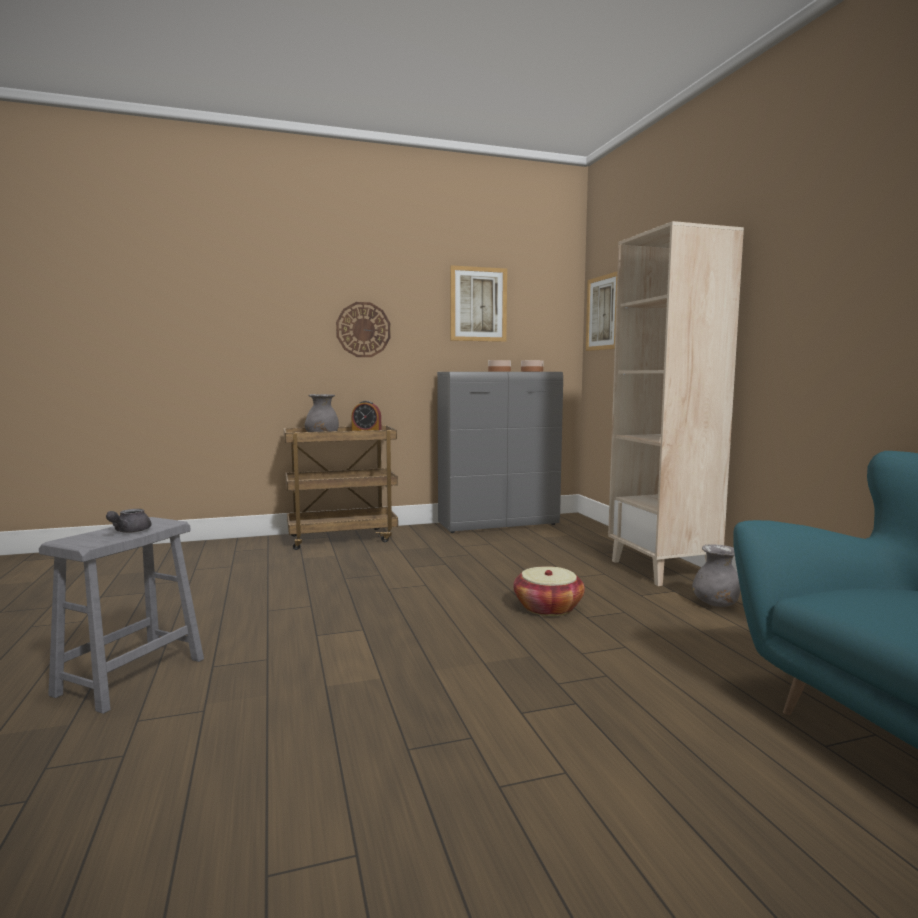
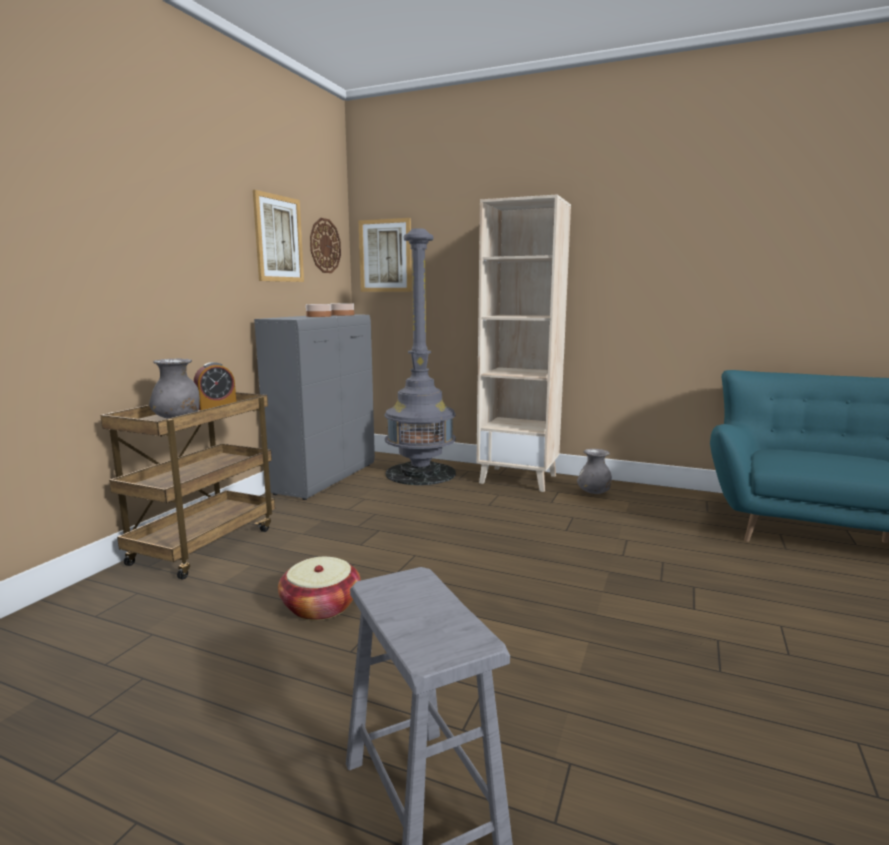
camera: 50 degrees left, 5 degrees up
(128, 531) = (430, 606): grey teapot -> none
(363, 329) = (175, 266): wall clock -> wall clock (325, 246)
(548, 607) = (533, 534): basket -> basket (321, 606)
(580, 540) = (420, 473): none -> grey floor lamp

